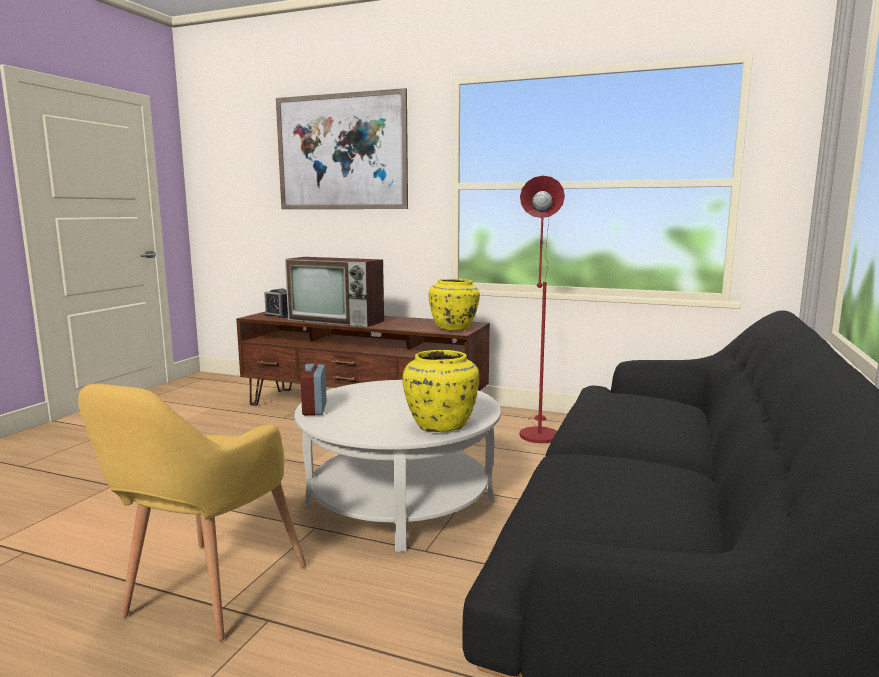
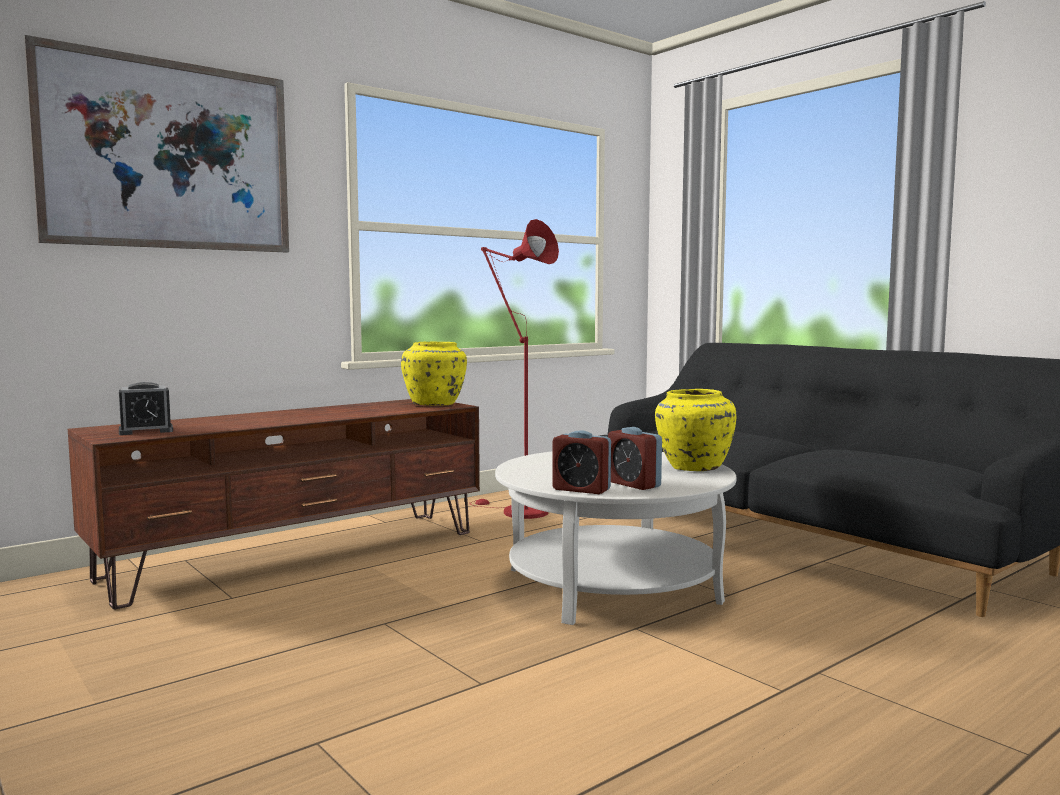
camera: 60 degrees left, 5 degrees down
(206, 596) = (753, 697): yellow armchair -> none
(337, 320) = (270, 420): television -> none
(347, 418) = (633, 484): none -> alarm clock

